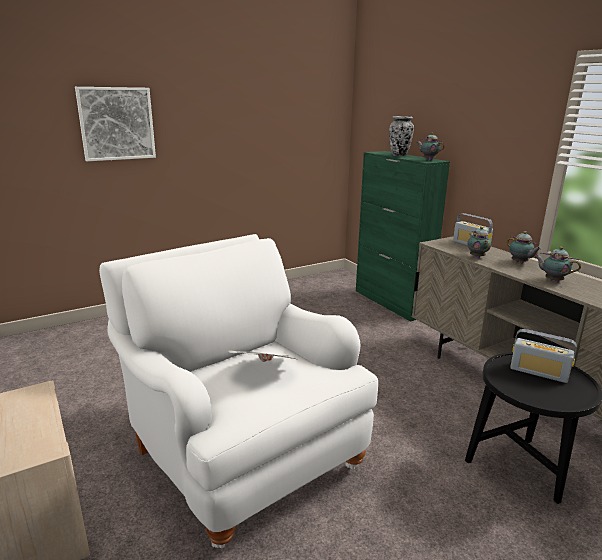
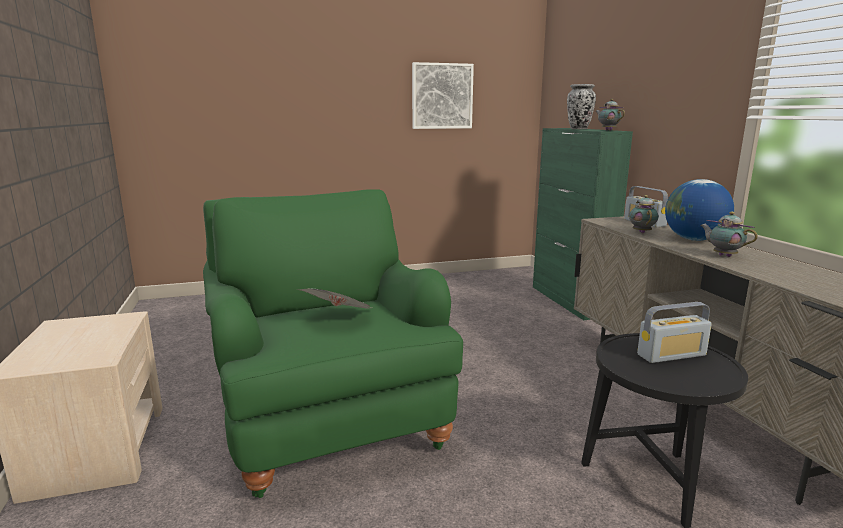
camera: 15 degrees right, 5 degrees down
(117, 123) = (284, 96): picture -> picture (442, 96)
(241, 452) = (328, 418): white armchair -> green armchair
(520, 263) = (694, 239): teapot -> globe
(538, 372) = (671, 355): radio -> radio turned 60 degrees counterclockwise

